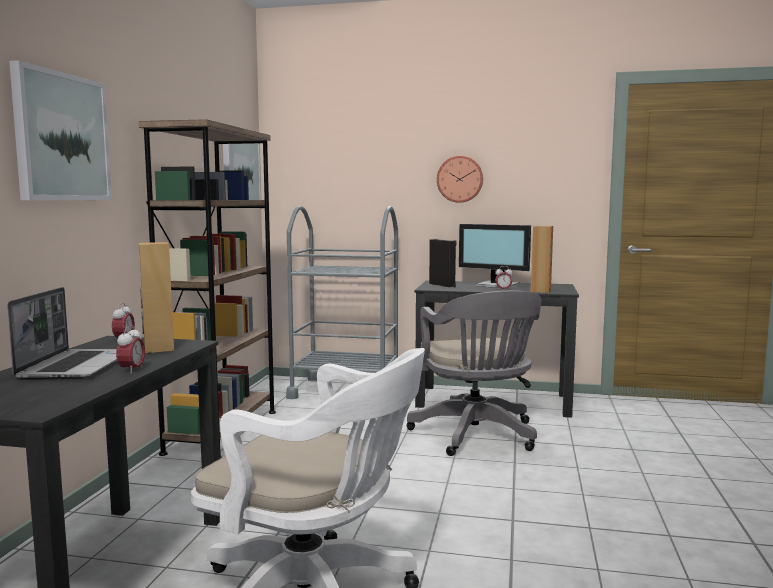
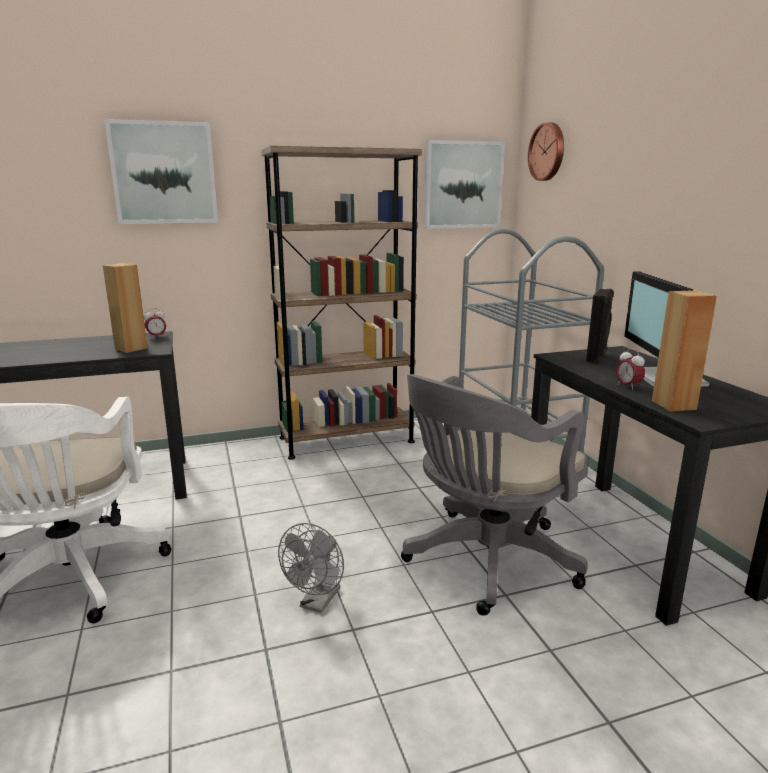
camera: 60 degrees right, 10 degrees up
(76, 366) = (68, 346): laptop -> none
(132, 370) = (57, 358): alarm clock -> none
(460, 179) = (687, 198): wall clock -> wall clock (548, 152)
(473, 493) = (317, 603): none -> grey fan

